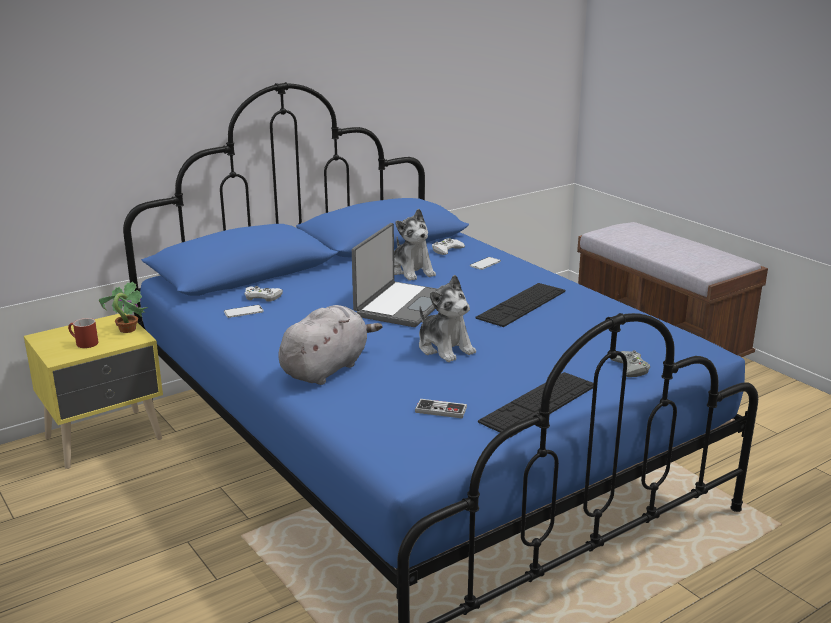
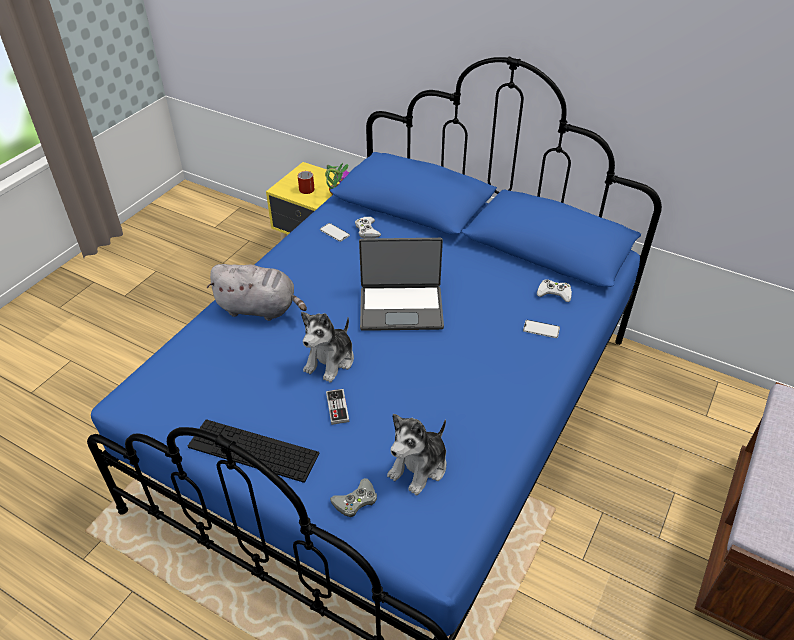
camera: 65 degrees right, 20 degrees up
(412, 271) = (483, 289): plush toy -> plush toy (419, 467)
(441, 410) = (217, 393): game controller -> game controller (337, 407)
(521, 304) = (457, 383): keyboard -> none

